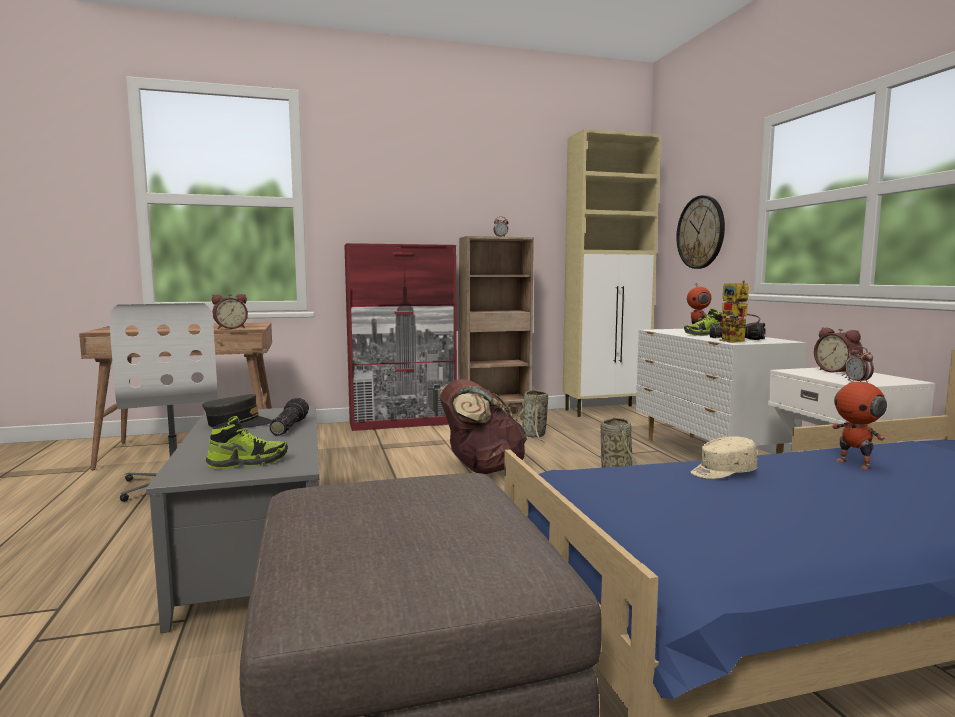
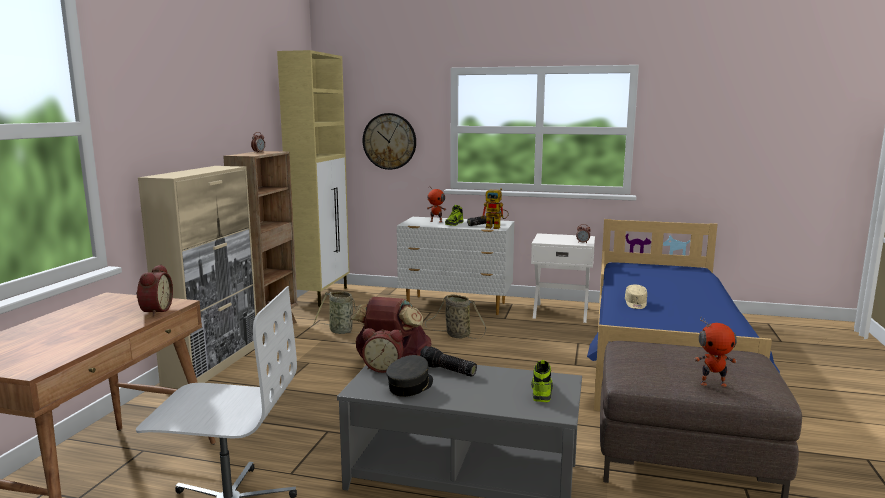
camera: 60 degrees left, 5 degrees up
(403, 423) = (213, 364): red cabinet -> beige cabinet
(838, 371) = (552, 237): alarm clock -> alarm clock (383, 368)
(855, 464) = (639, 284): toy robot -> toy robot (713, 383)

